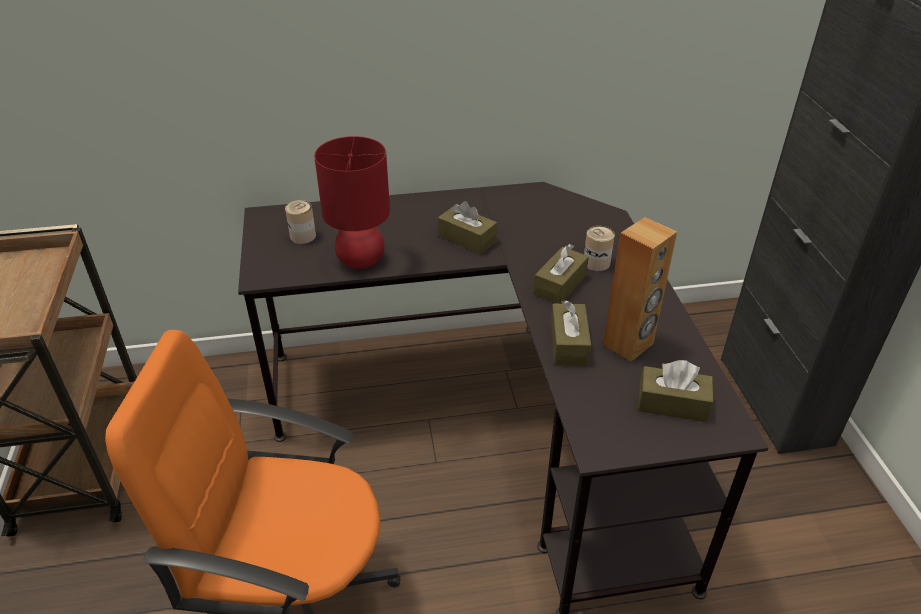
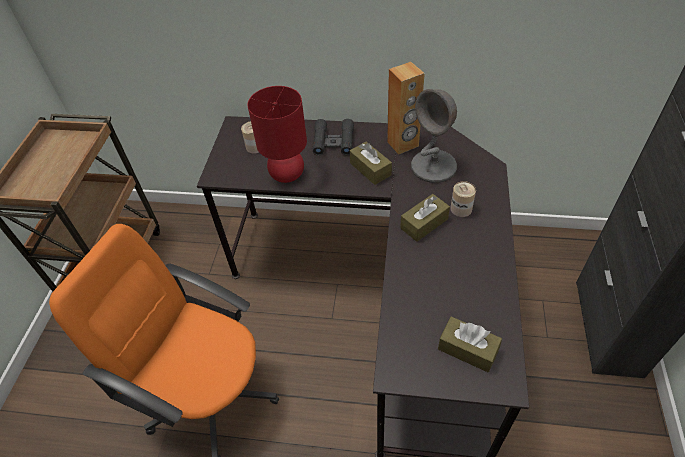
camera: 20 degrees right, 10 degrees up
(406, 216) = (333, 142): none -> black binoculars
(544, 225) = (434, 167): none -> grey table lamp
(568, 344) = (409, 278): brown tissue box -> none
(628, 344) = (455, 288): brown speaker -> brown speaker (403, 144)

